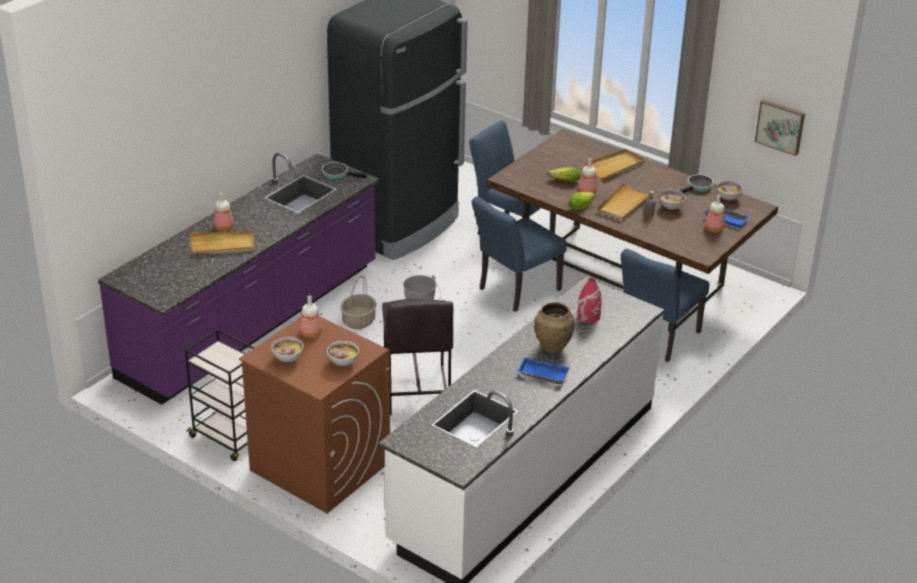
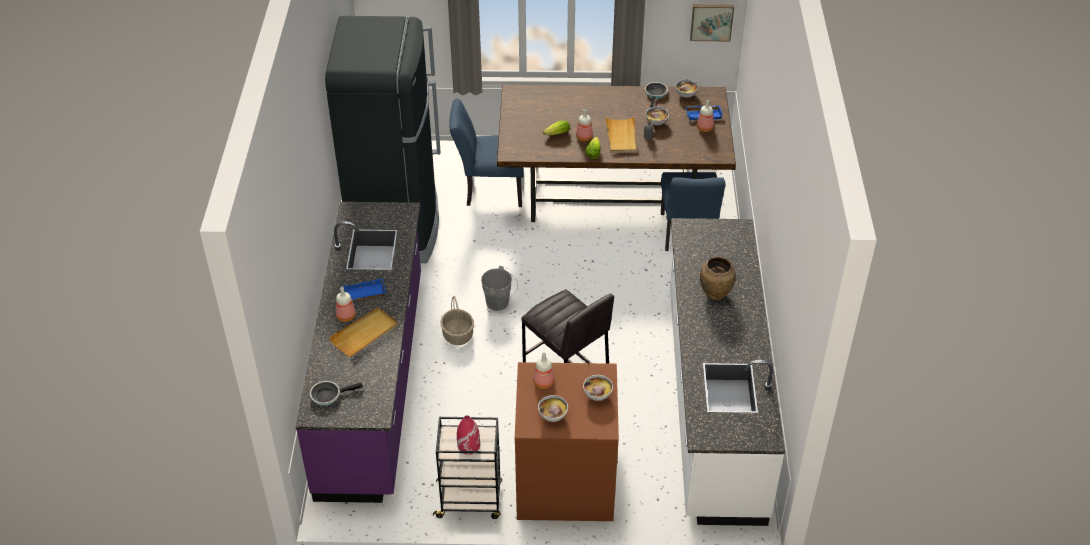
camera: 35 degrees left, 10 degrees up
(337, 174) = (381, 214): frying pan -> frying pan (328, 395)
(515, 291) = (547, 244): blue chair -> none
(542, 375) = (734, 323): blue tray -> blue tray (364, 294)
(588, 316) = (710, 252): red vase -> red vase (468, 445)
(615, 166) = (578, 103): beige tray -> none

